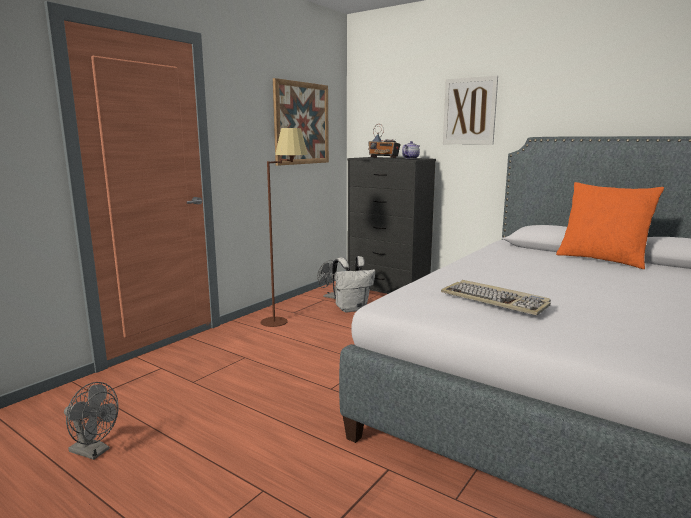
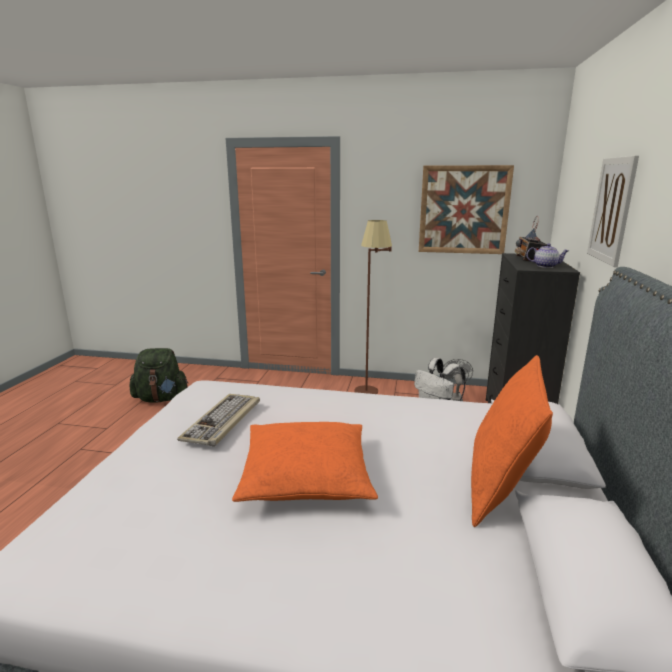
camera: 65 degrees right, 5 degrees up
(94, 452) = (161, 398): grey fan -> green backpack
(591, 290) = (306, 475): none -> orange pillow

